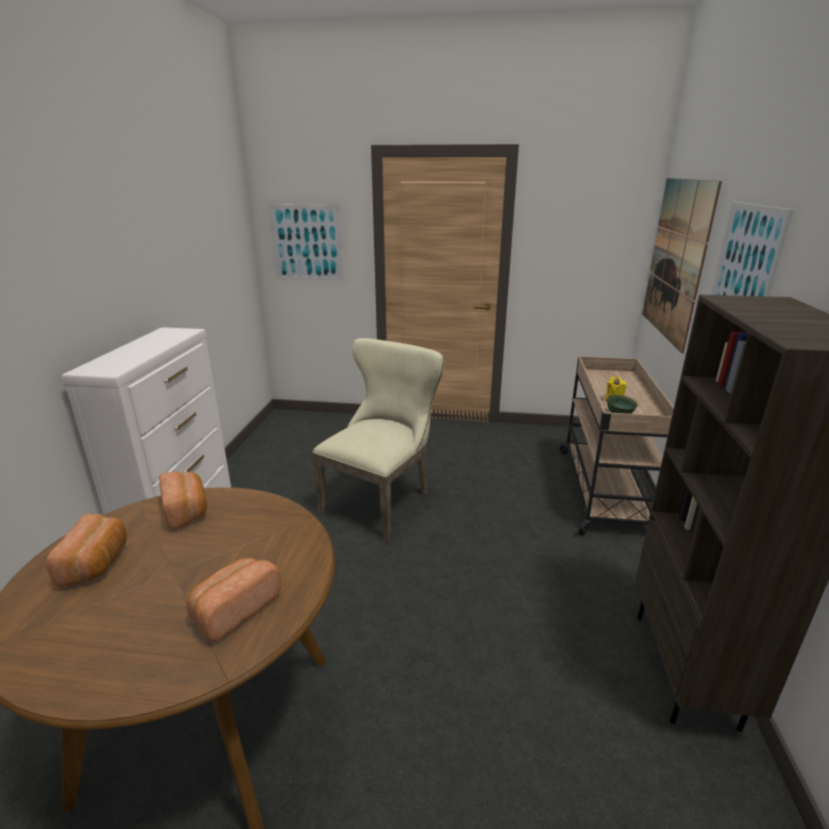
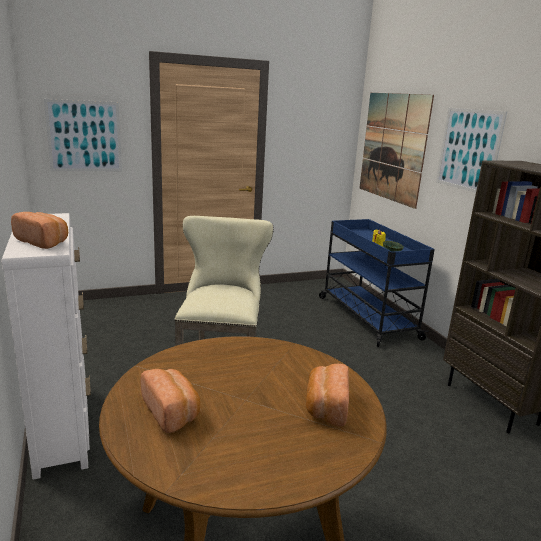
camera: 30 degrees left, 5 degrees down
(187, 510) = (190, 361): bread -> bread (43, 242)
(603, 490) = (366, 316): beige cart -> blue cart

